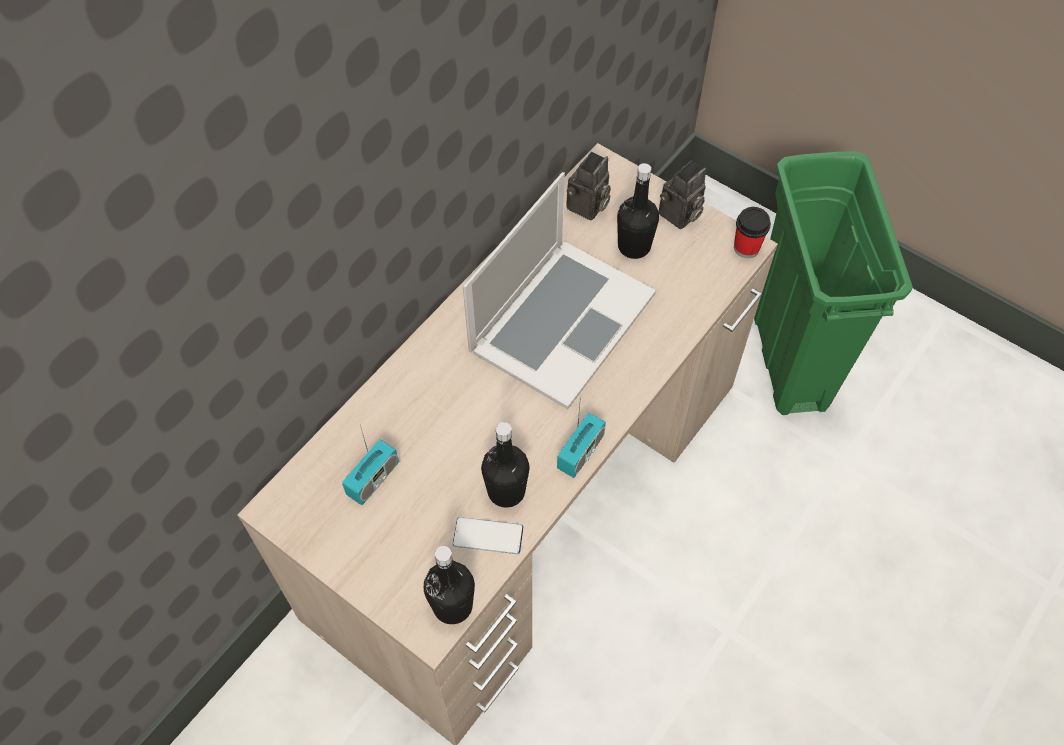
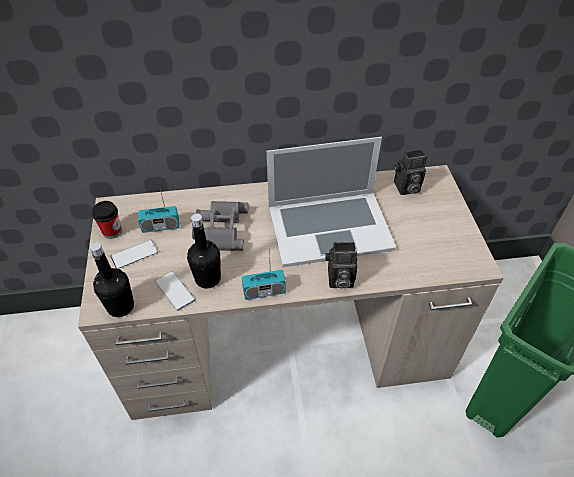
camera: 45 degrees right, 10 degrees down
(387, 538) = (134, 254): none -> phone
(447, 423) = (220, 229): none -> grey binoculars
(634, 246) = (410, 221): black bottle -> none
(679, 216) = (455, 225): camera -> camera (339, 280)
(746, 248) = (479, 266): cup -> cup (112, 231)

